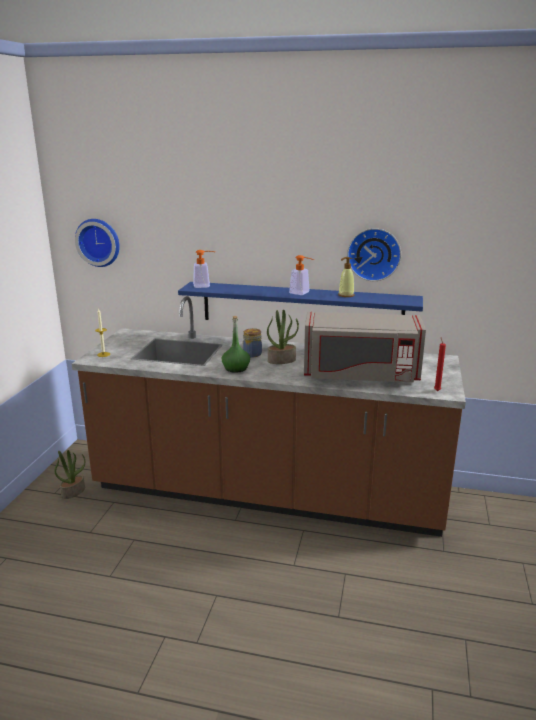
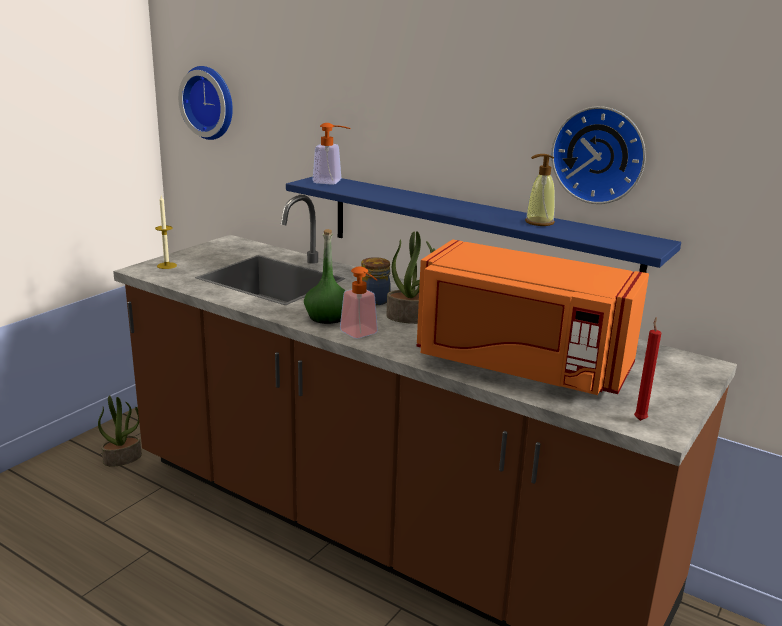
camera: 20 degrees right, 0 degrees up
(302, 293) = (468, 210): soap dispenser -> soap dispenser (362, 334)
(360, 375) = (520, 364): grey microwave -> orange microwave

